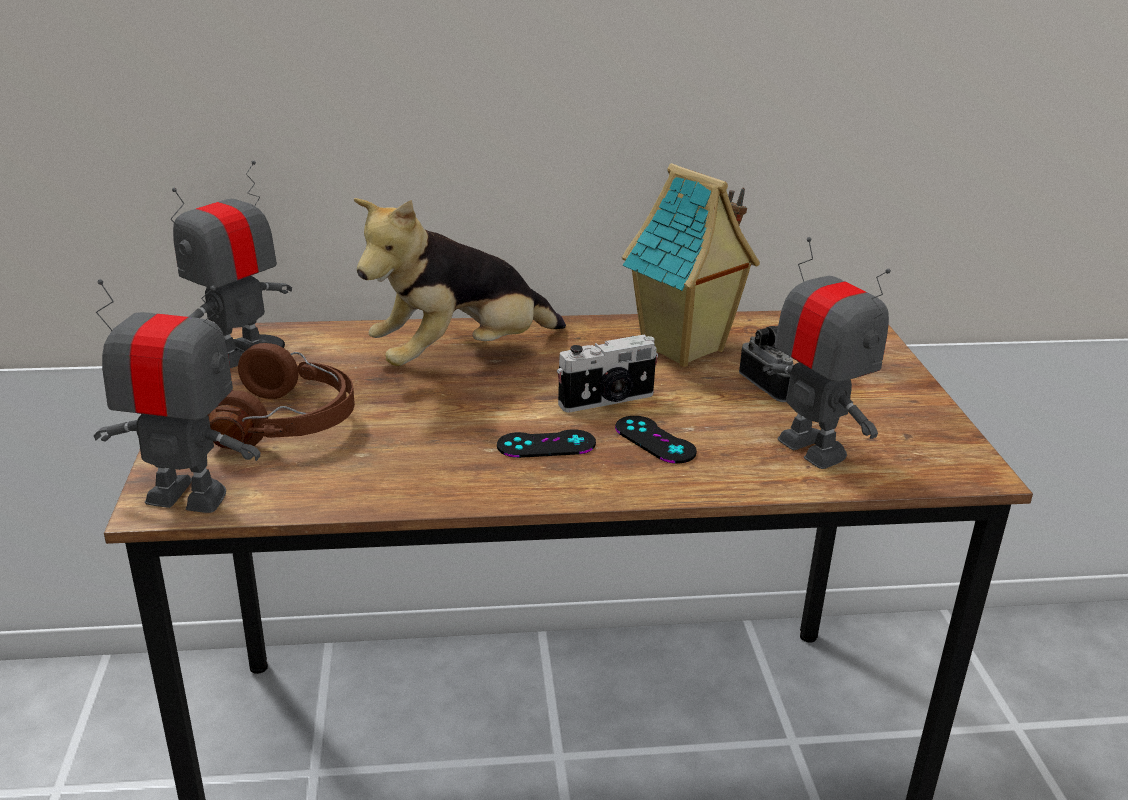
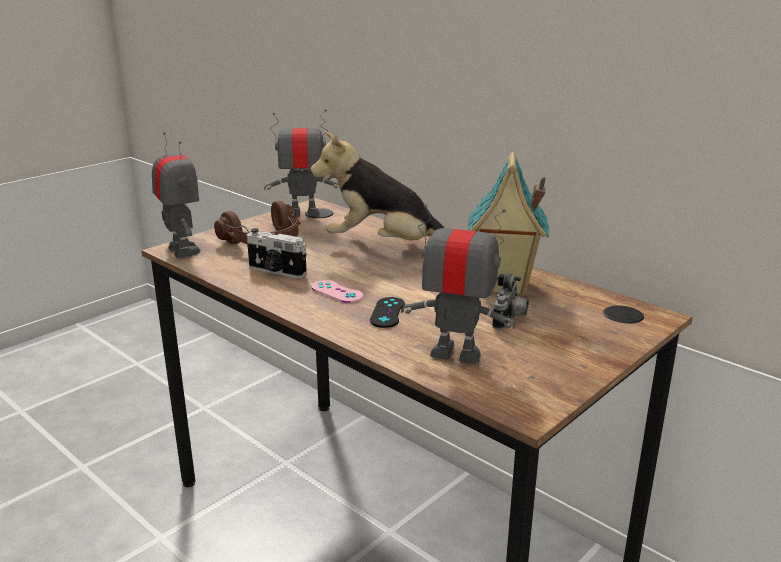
camera: 50 degrees right, 5 degrees down
(546, 444) = (337, 292): black game controller -> pink game controller
(608, 401) = (406, 289): camera -> camera (276, 271)
(812, 449) = (456, 354): toy robot -> toy robot turned 90 degrees counterclockwise

